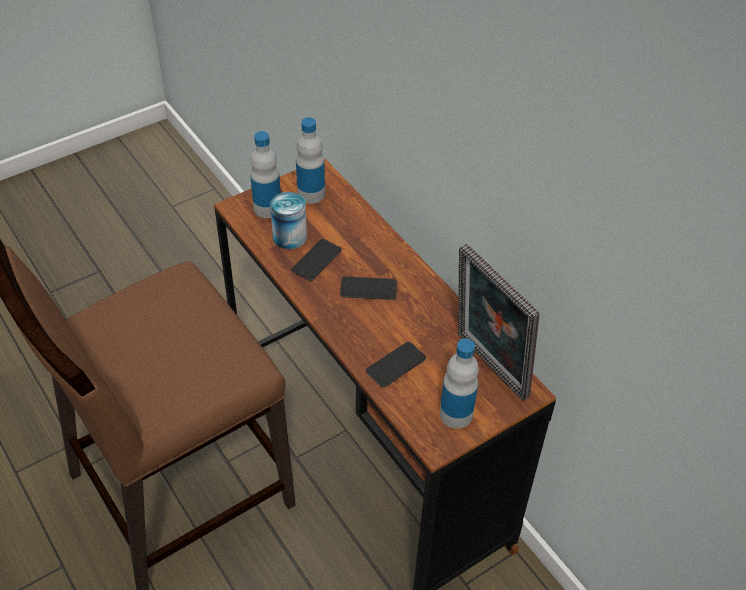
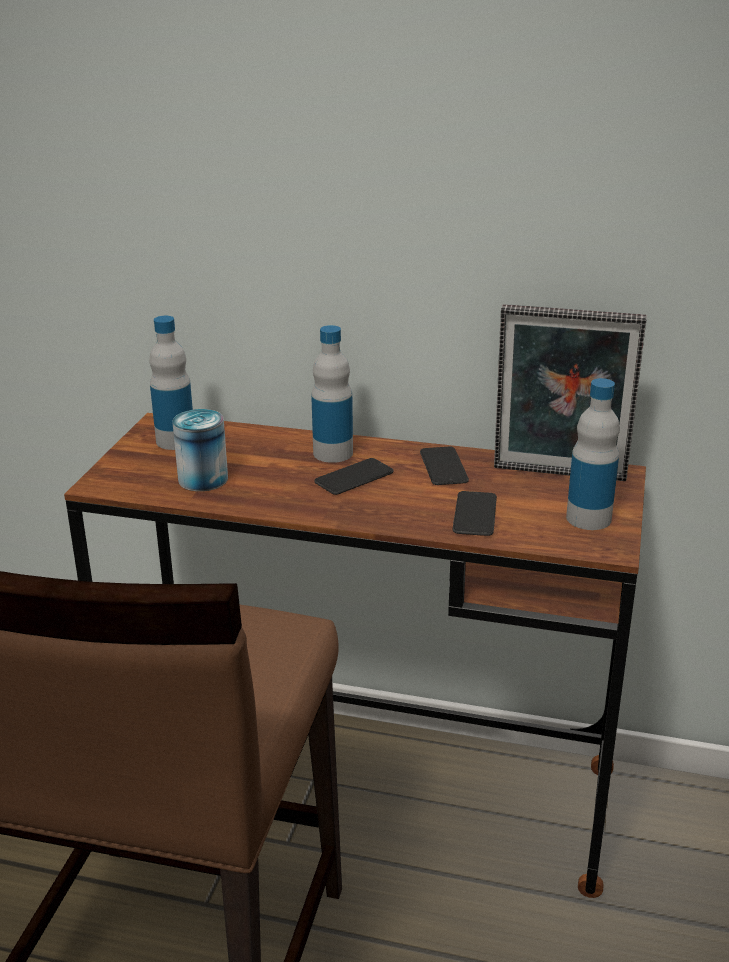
camera: 40 degrees left, 20 degrees down
(267, 208) = (140, 470): bottle -> bottle (333, 453)
(316, 260) = (263, 482): phone -> phone (443, 467)

